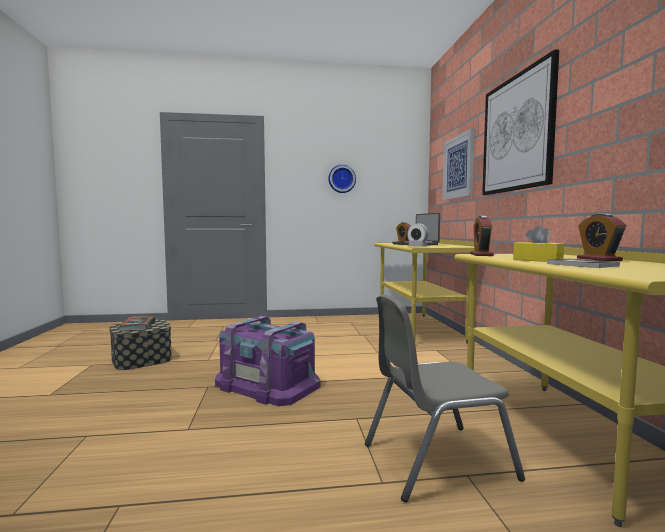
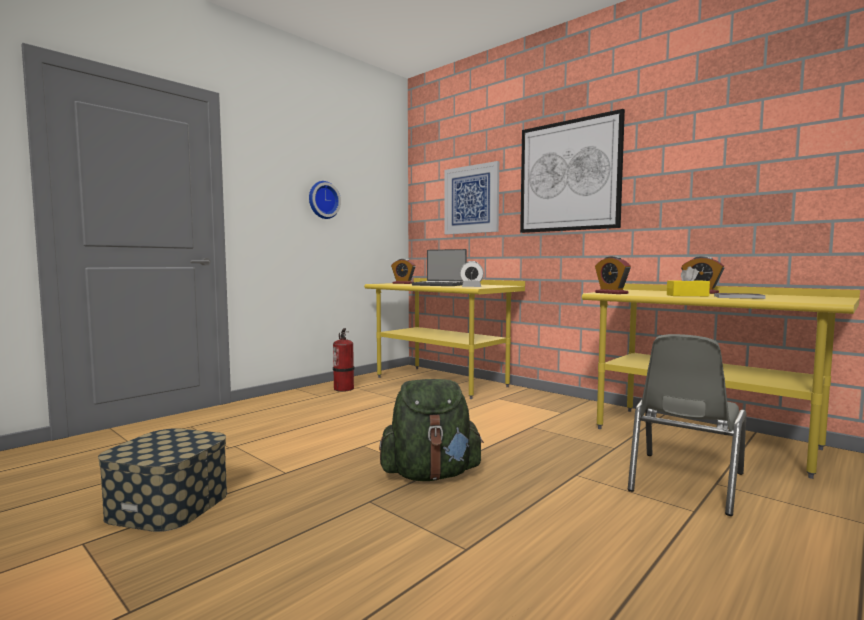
camera: 40 degrees left, 0 degrees up
(138, 326) = (165, 447): book -> none
(268, 384) = (431, 475): purple storage box -> green backpack
(341, 321) = (344, 389): none -> fire extinguisher

